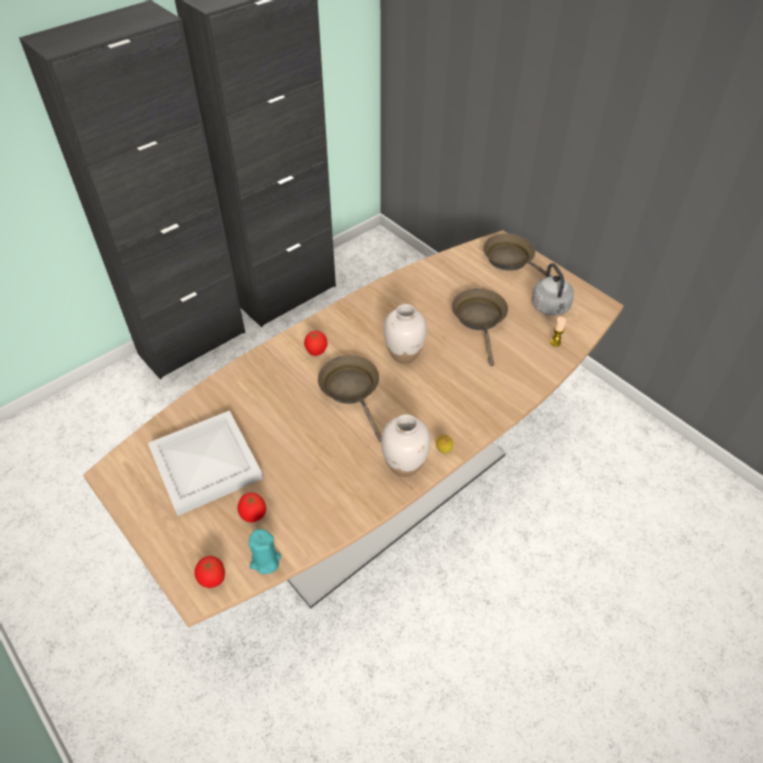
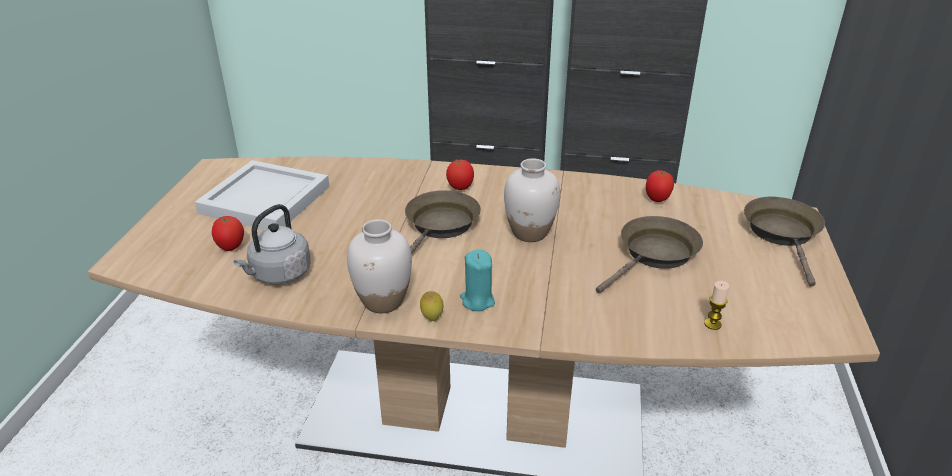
camera: 50 degrees right, 15 degrees down
(213, 580) = (142, 261): tomato -> tomato (657, 200)
(265, 561) = (184, 277): turquoise candle -> turquoise candle (477, 300)
(551, 308) = (762, 295): grey kettle -> grey kettle (278, 275)

